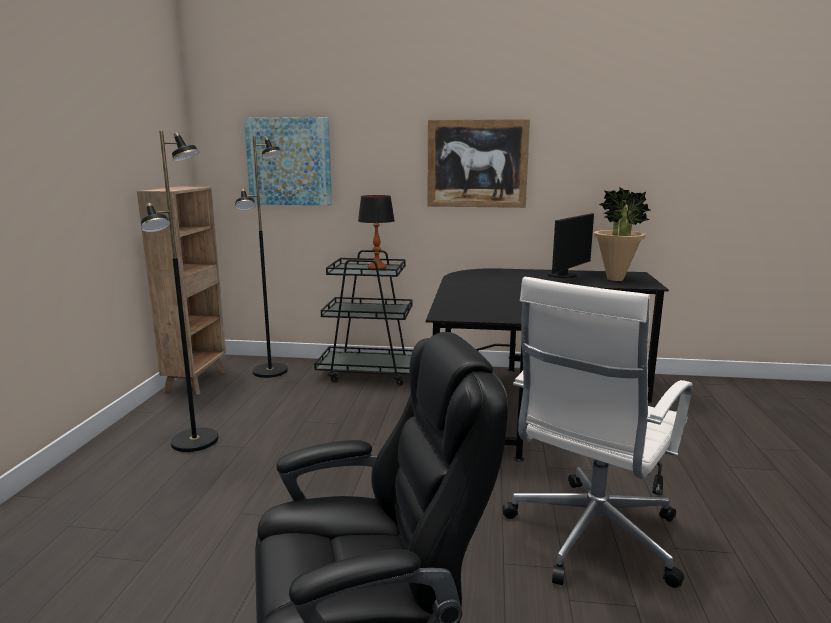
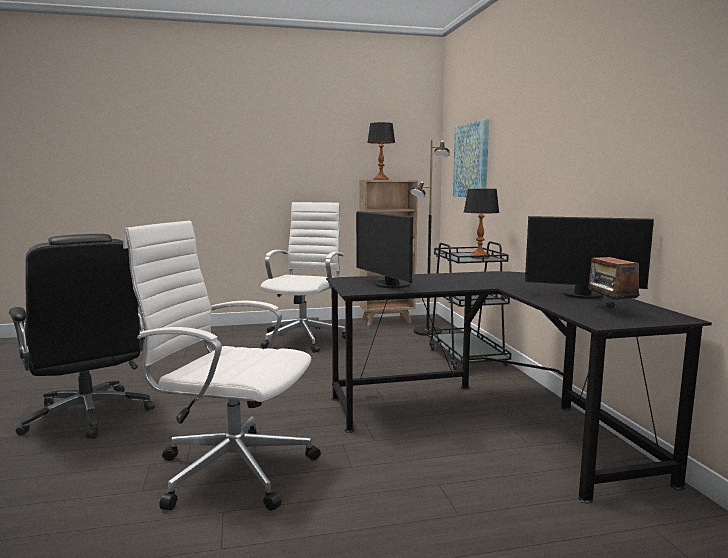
camera: 70 degrees right, 5 degrees down
(171, 189) = (380, 179): none -> table lamp
(196, 441) = (305, 338): black floor lamp -> white office chair
(477, 164) = (563, 155): picture -> none
(492, 306) = (389, 285): none -> monitor
(615, 279) = (609, 310): potted plant -> radio

